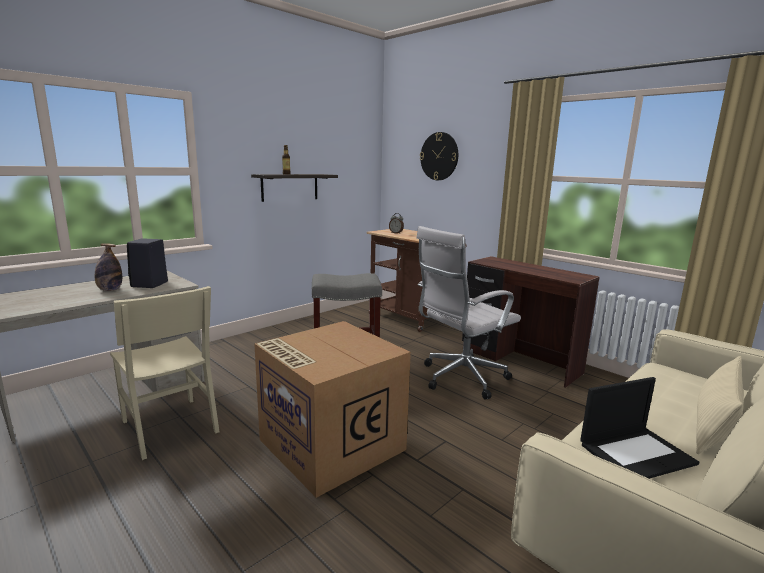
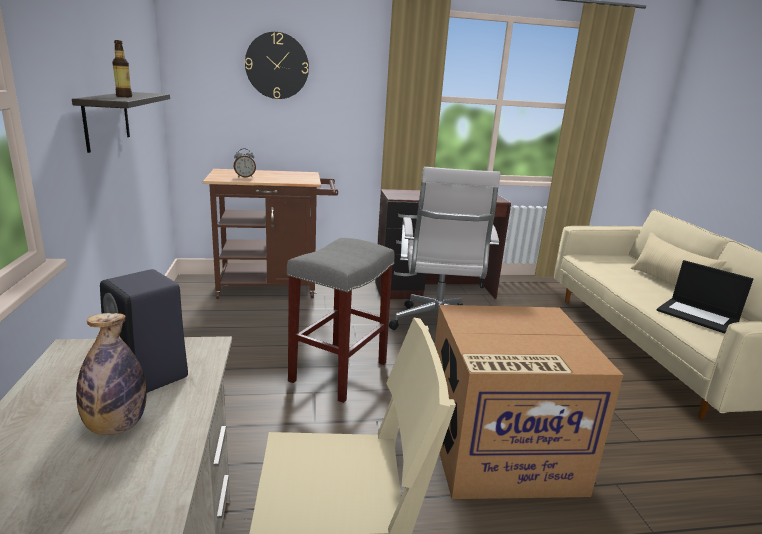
camera: 55 degrees left, 5 degrees up
(636, 453) = (698, 316): laptop -> laptop turned 120 degrees clockwise

